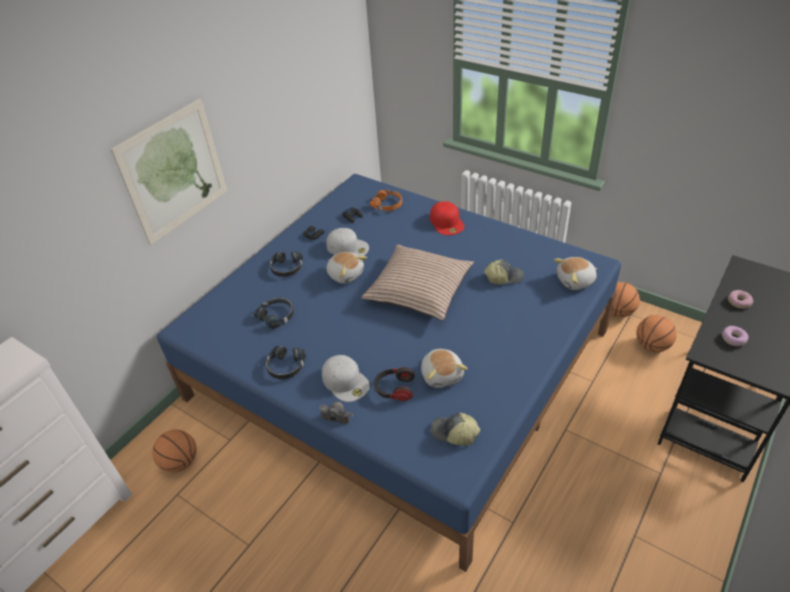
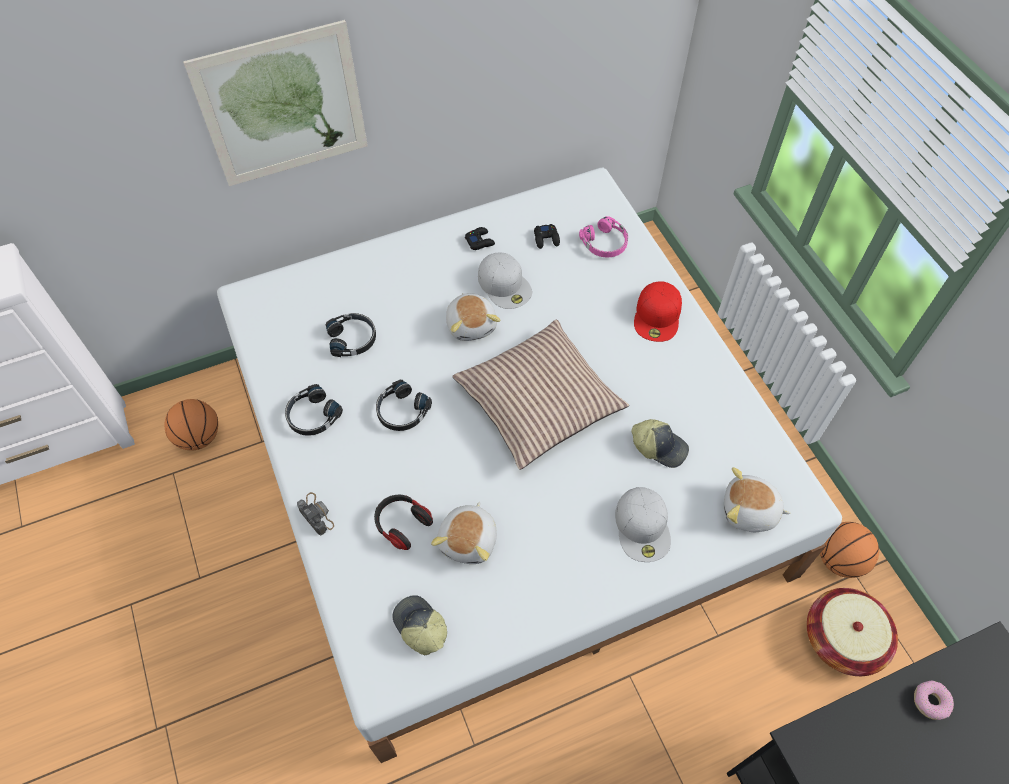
camera: 30 degrees right, 15 degrees up
(286, 268) = (412, 275): black headphones -> black headphones (402, 411)
(346, 381) = (359, 478): white cap -> white cap (643, 527)
(388, 204) = (605, 243): orange headphones -> pink headphones
(401, 364) = (505, 461): blue bed -> white bed
(652, 346) = (842, 638): basketball -> basket
(733, 339) = (863, 751): donut -> none

